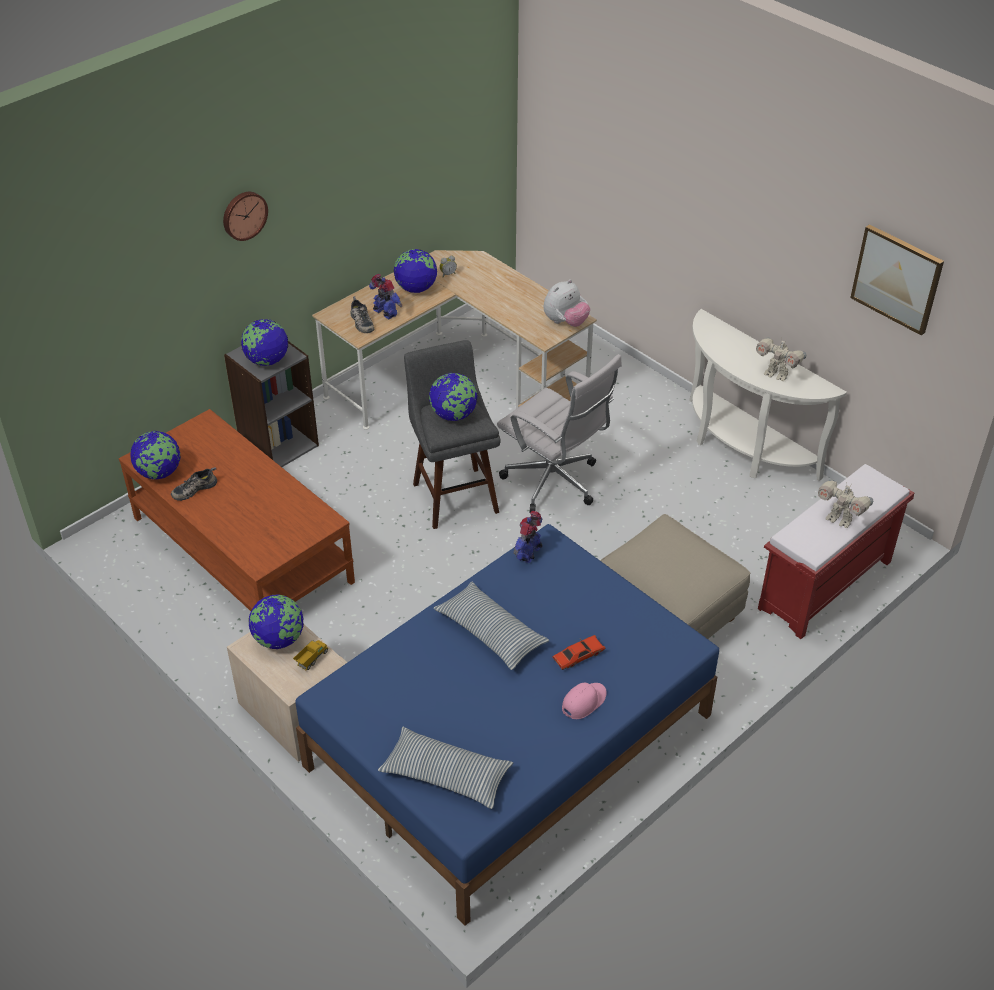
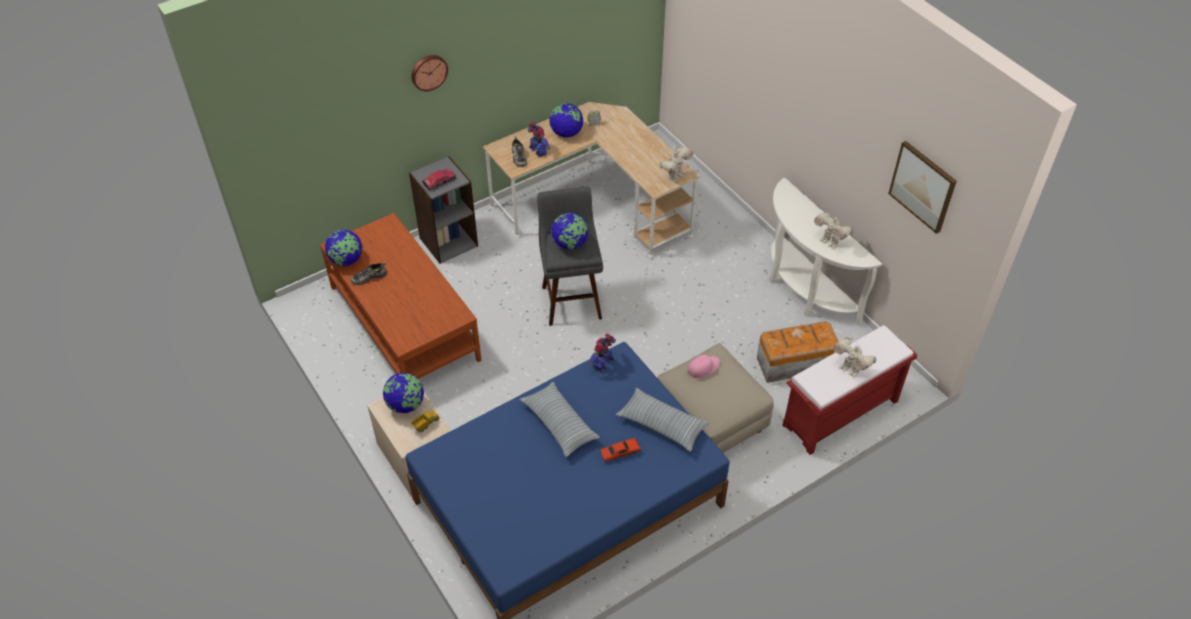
camera: 10 degrees right, 5 degrees up
(267, 360) = (439, 182): globe -> toy car
(446, 775) = (500, 530): pillow -> pillow (662, 424)
(555, 484) = (650, 301): white office chair -> none
(565, 322) = (675, 176): plush toy -> toy robot
(584, 702) = (615, 489): pink cap -> pink cap (703, 368)
(753, 533) = (794, 362): none -> storage box

